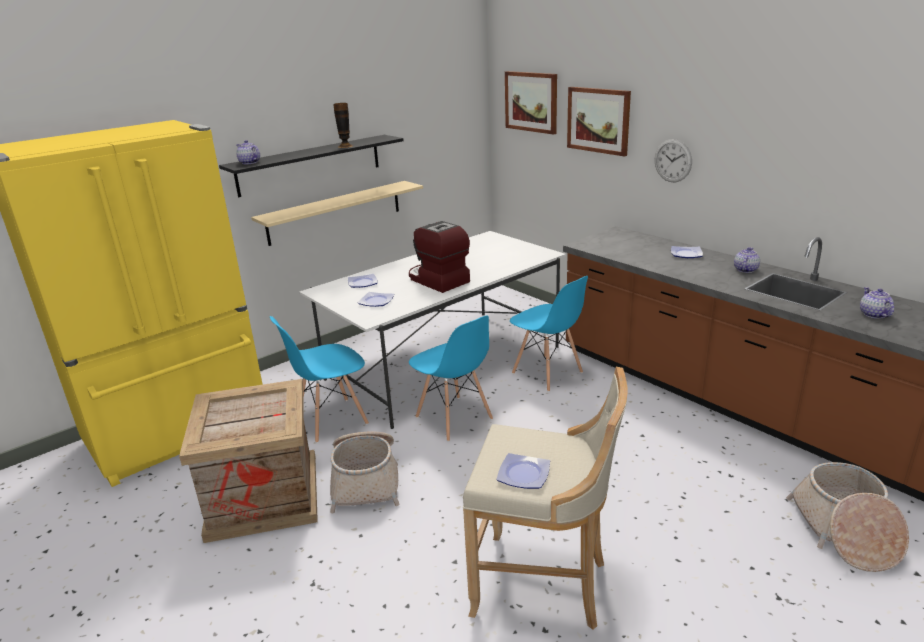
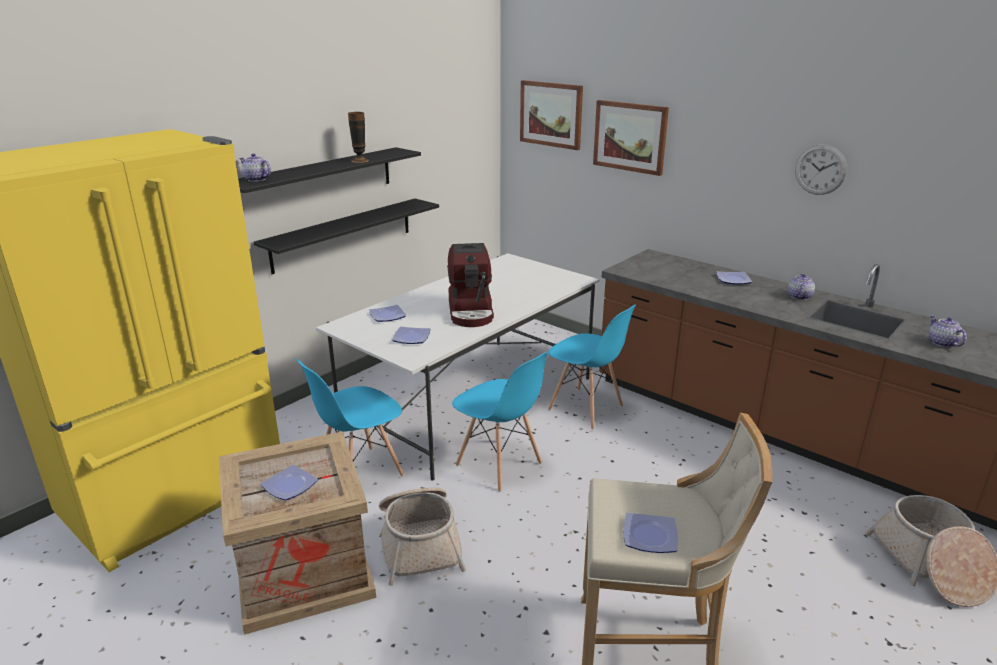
camera: 10 degrees left, 0 degrees up
(244, 421) = (289, 486): none -> plate
(335, 212) = (343, 234): beige shelf -> black shelf
(437, 280) = (471, 311): coffee machine -> coffee machine turned 135 degrees counterclockwise
(673, 160) = (714, 181): wall clock -> wall clock (820, 169)

